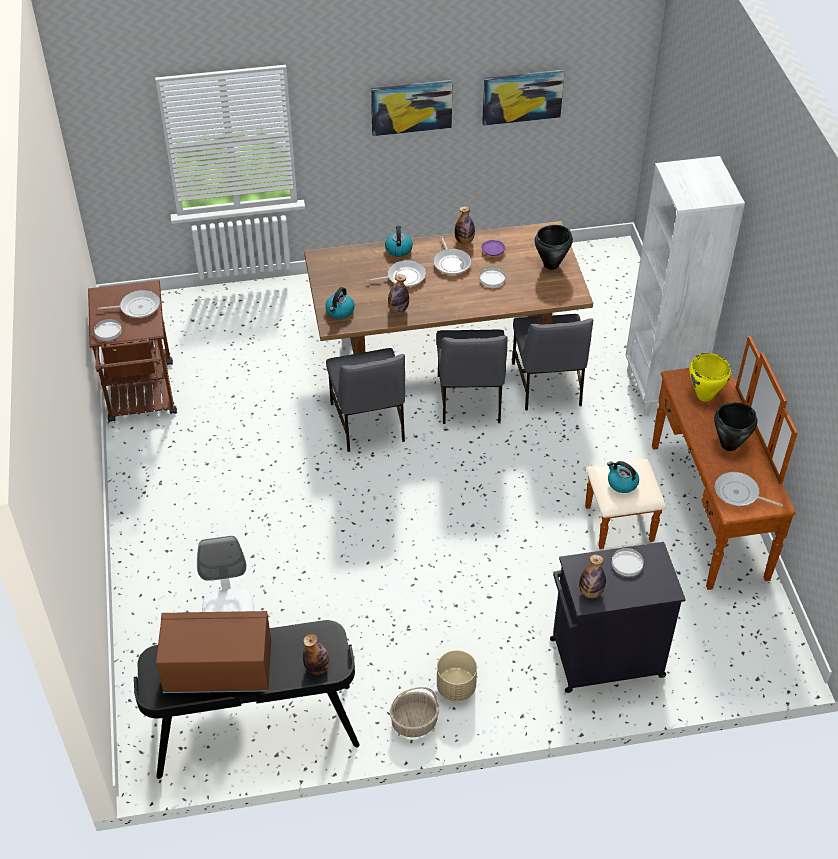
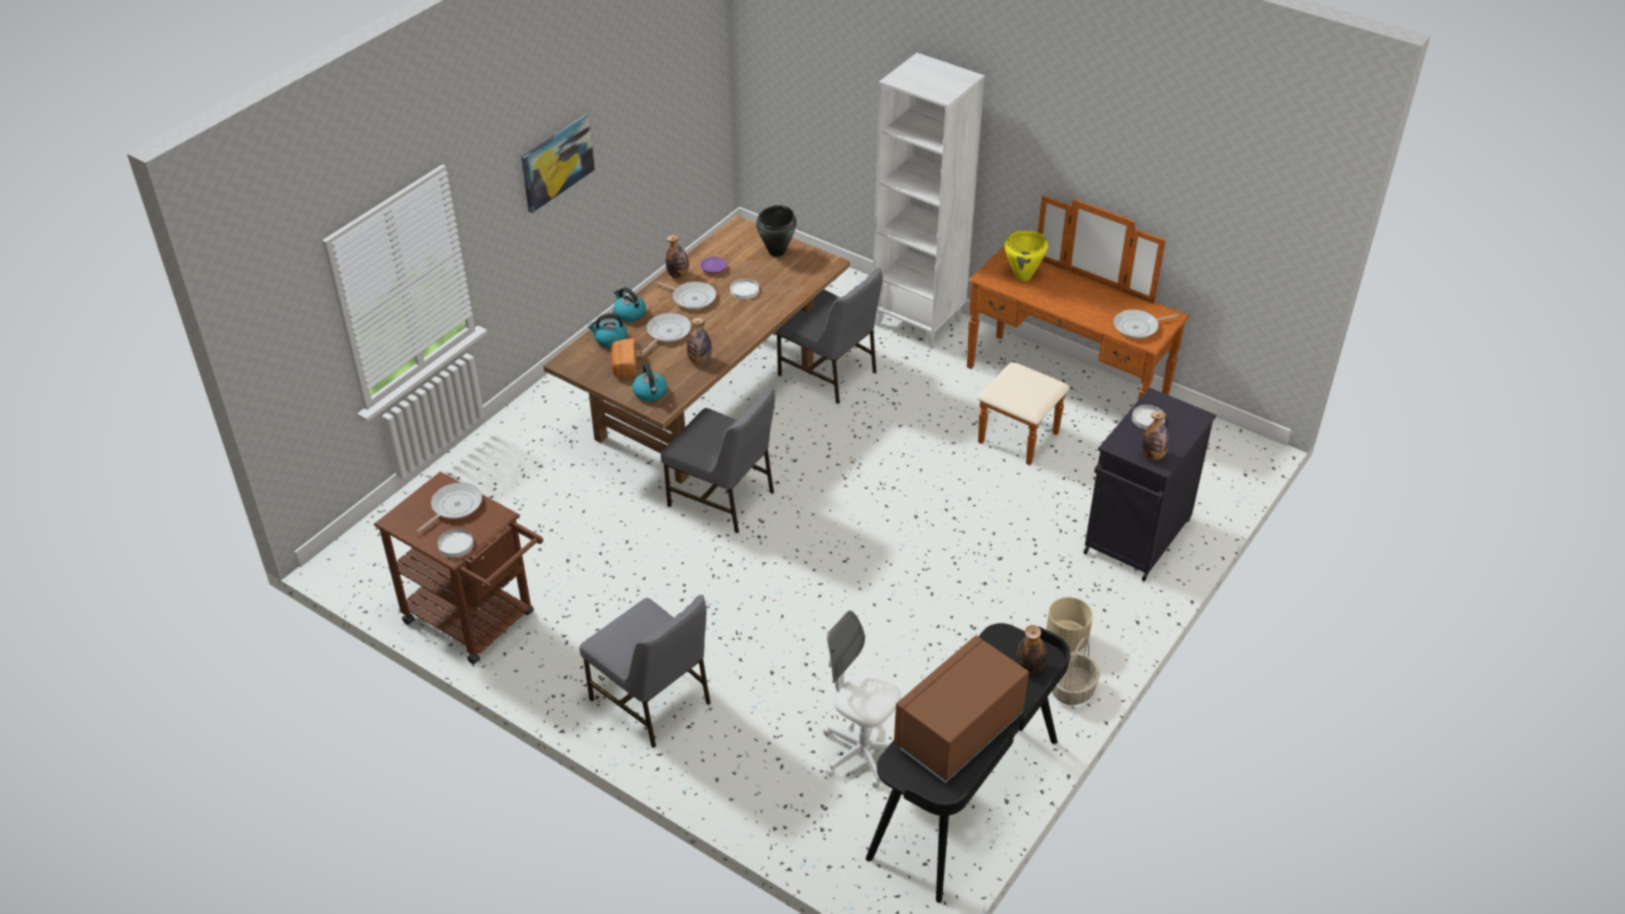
camera: 45 degrees left, 5 degrees down
(347, 283) = (624, 367): none -> bread
(469, 399) = (782, 425): grey chair -> grey chair (652, 701)
(522, 96) = (642, 106): picture -> none
(621, 483) = (1022, 388): kettle -> kettle (610, 339)
(728, 445) = (1086, 299): black cooking pot -> none

